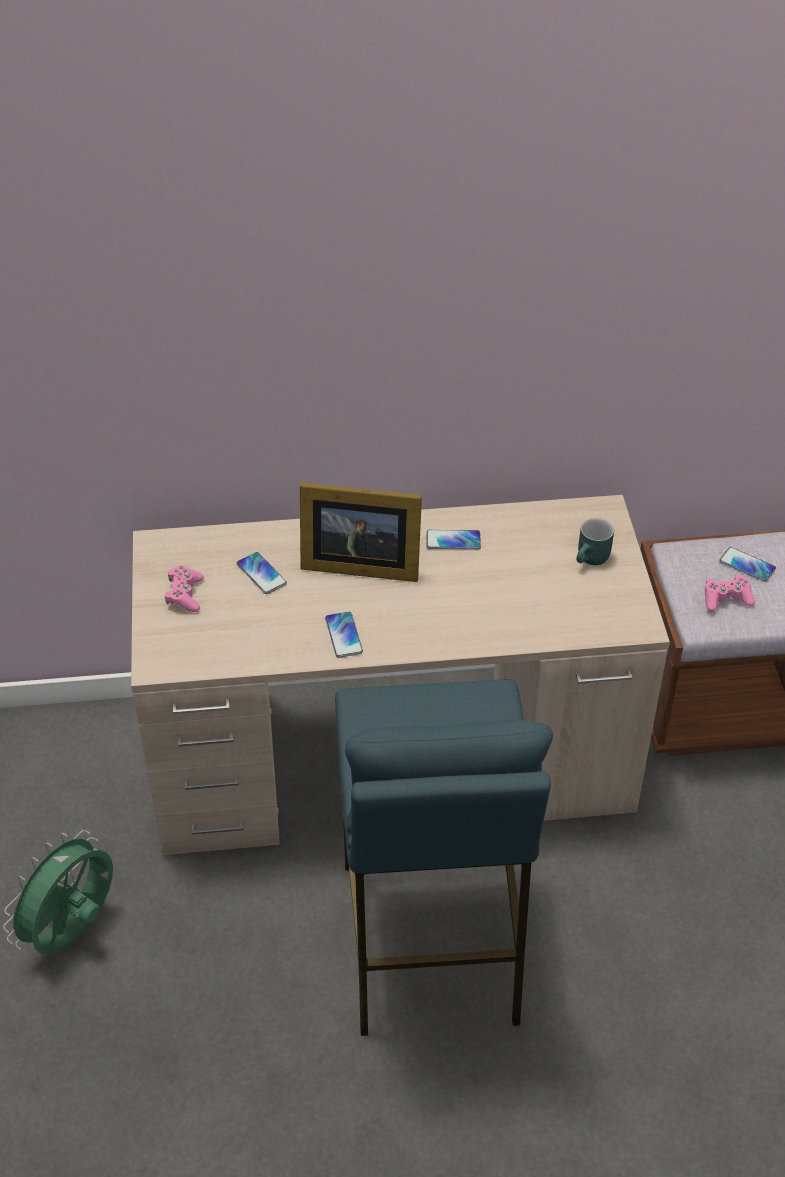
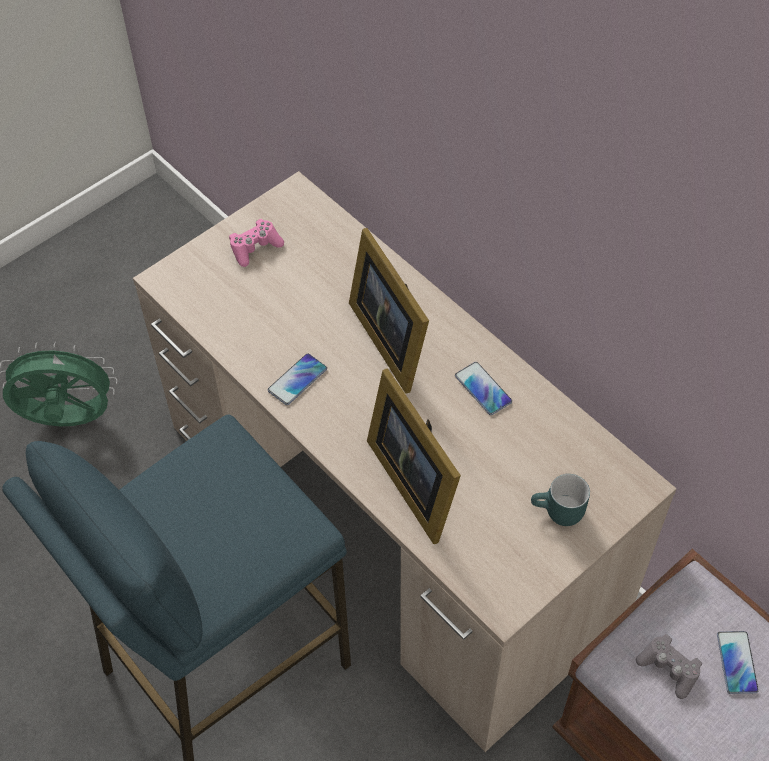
camera: 55 degrees right, 10 degrees up
(261, 574) = (321, 281): phone -> none
(497, 616) = (415, 479): none -> picture frame
(726, 599) = (669, 668): pink game controller -> grey game controller

